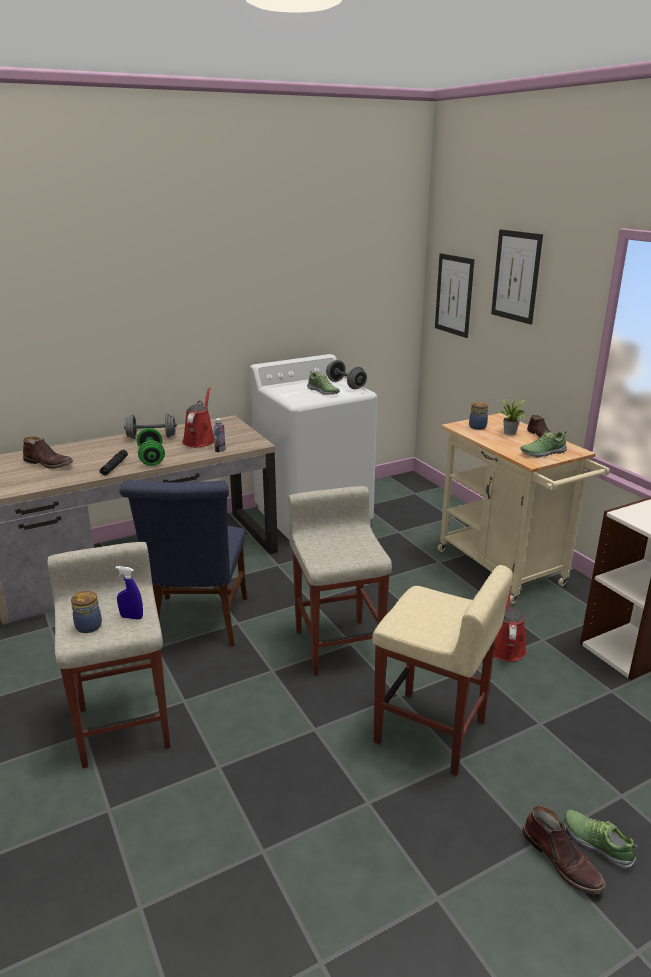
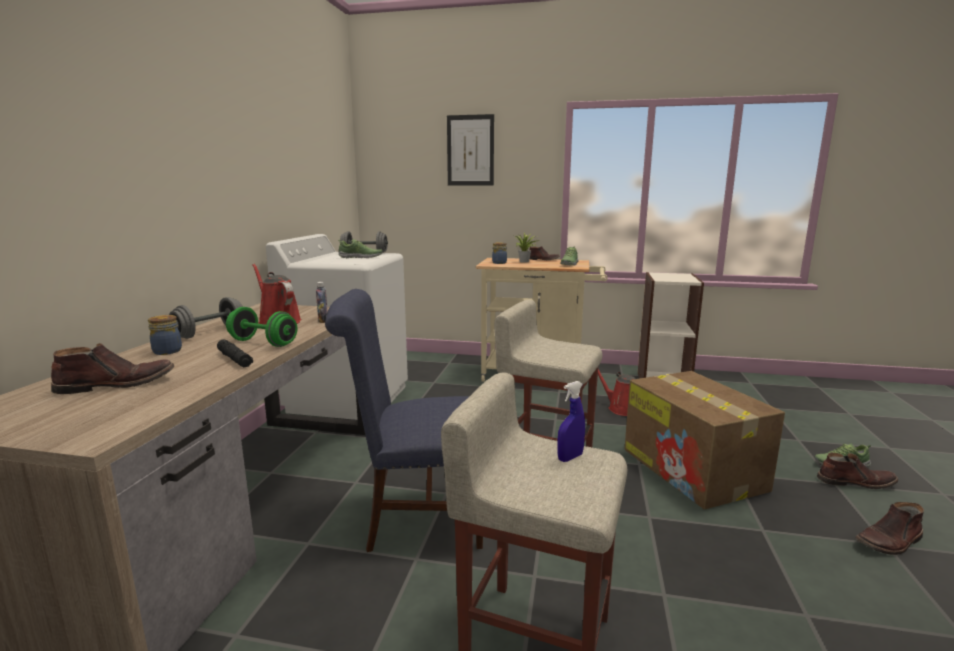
camera: 50 degrees left, 10 degrees down
(89, 625) = (559, 487): jar -> jar (167, 351)
(198, 625) = (416, 515): blue chair -> blue chair turned 135 degrees clockwise
(431, 732) = (694, 470): beige stool -> cardboard box
(446, 900) = (889, 542): none -> brown boot
(454, 295) = (399, 178): picture -> none

